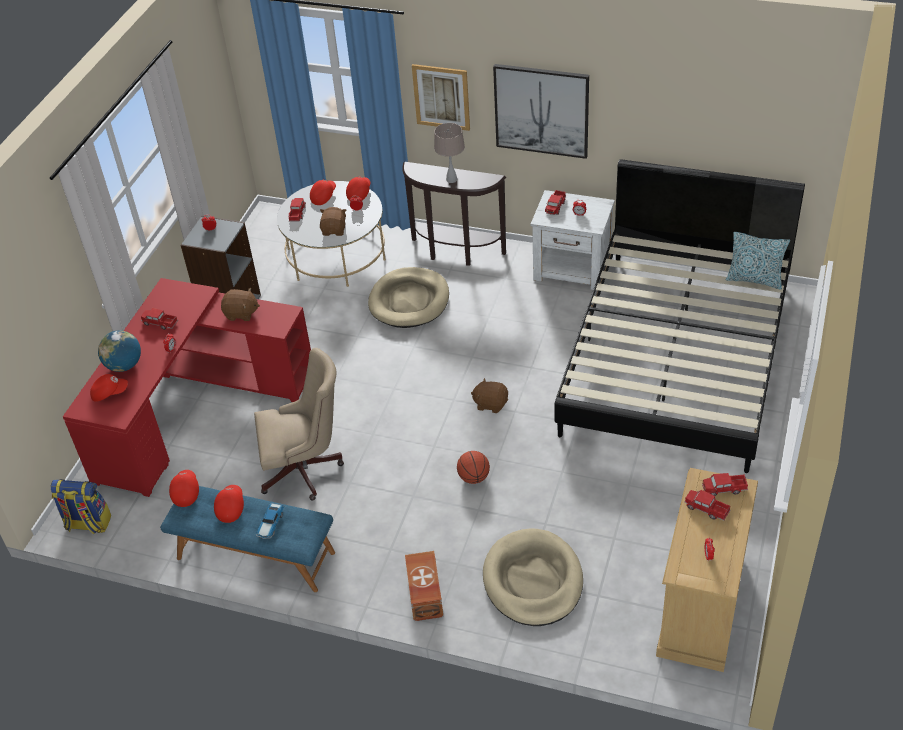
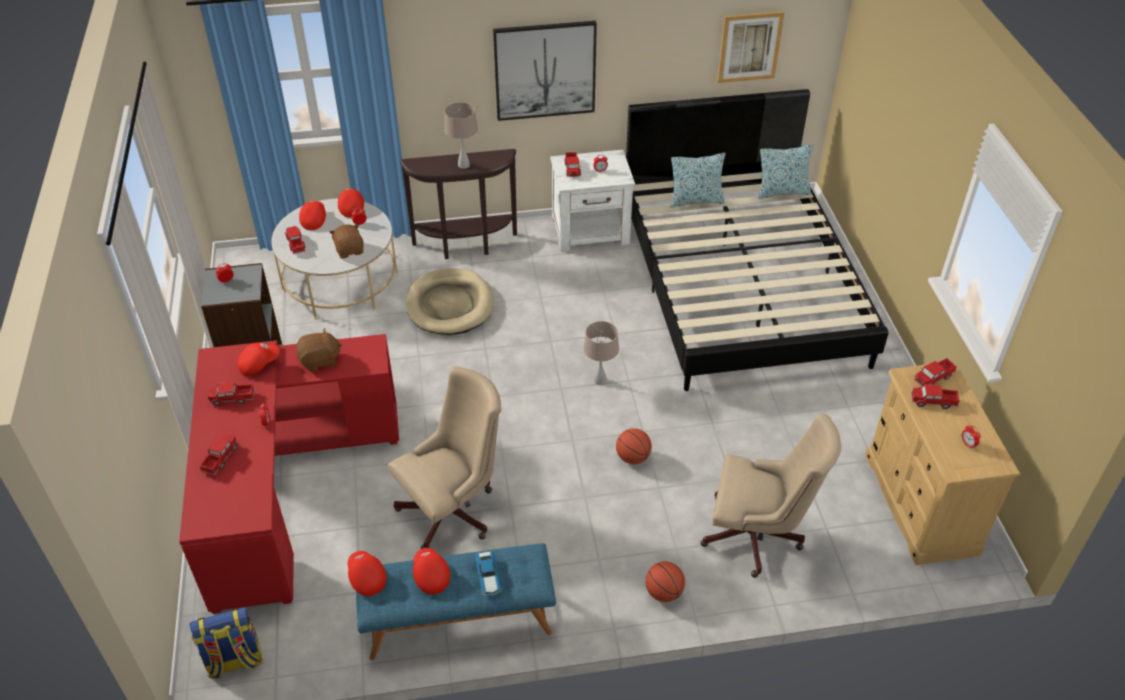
camera: 30 degrees left, 0 degrees up
(109, 393) = (222, 495): red cap -> red cap (259, 364)
(124, 365) = (220, 458): globe -> toy truck
(424, 595) = (664, 592): brown storage box -> basketball
(441, 97) = (433, 79): picture -> picture (749, 47)
(490, 404) = (600, 380): brown plush toy -> beige table lamp
(533, 580) = (757, 537): beige dog bed -> beige office chair
(664, 266) = (696, 201): none -> pillow

